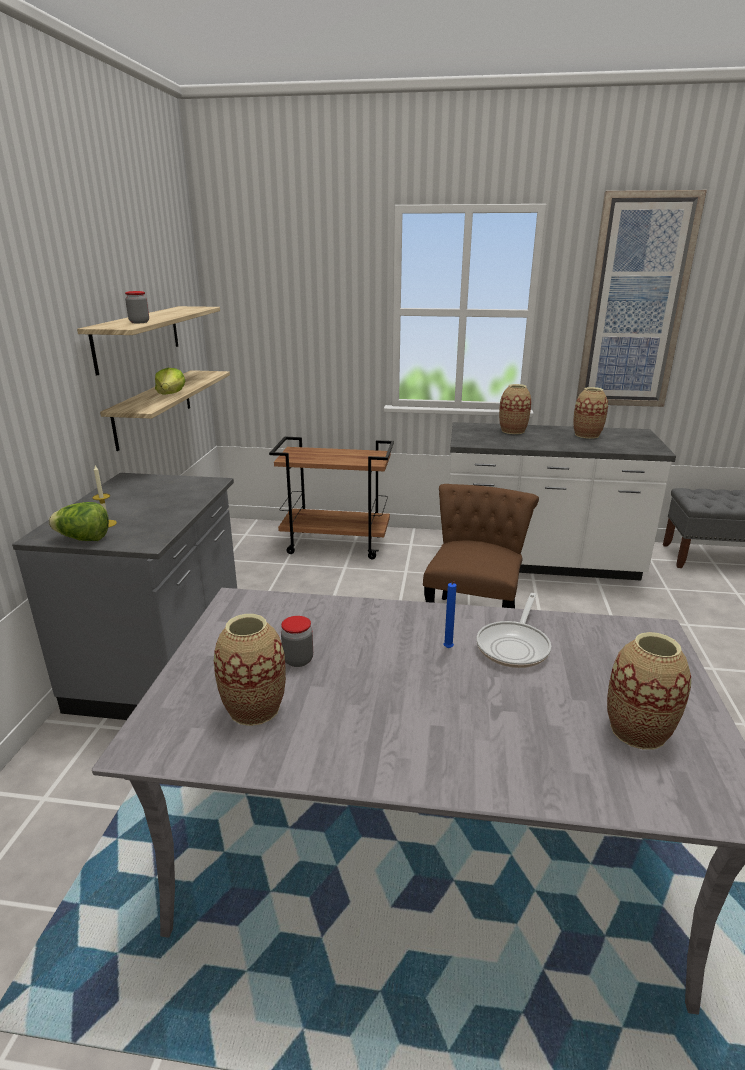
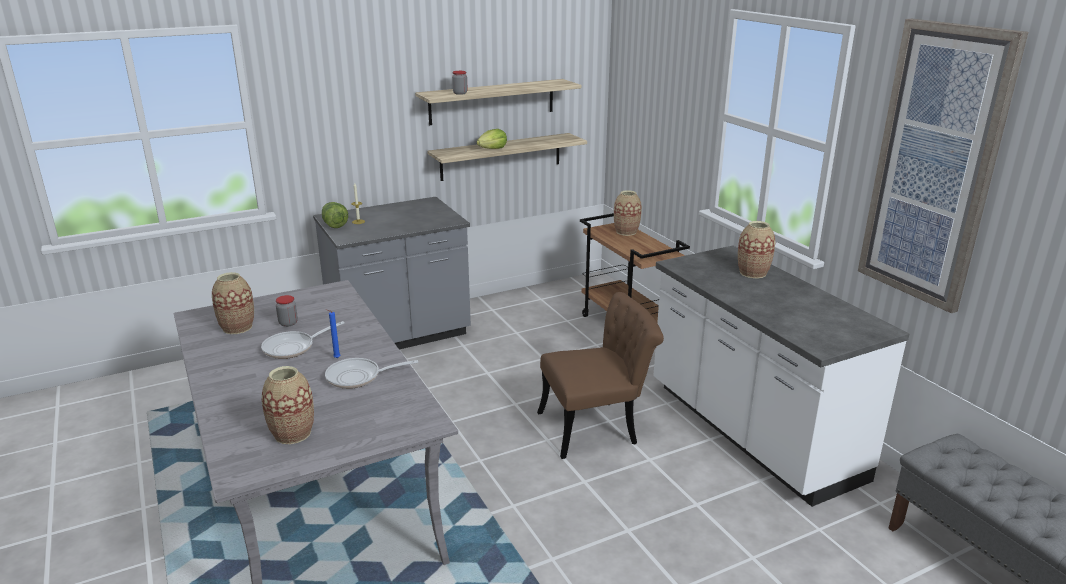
camera: 55 degrees right, 0 degrees up
(382, 674) = (293, 348): none -> frying pan
(587, 435) = (808, 306): vase -> vase (626, 232)

